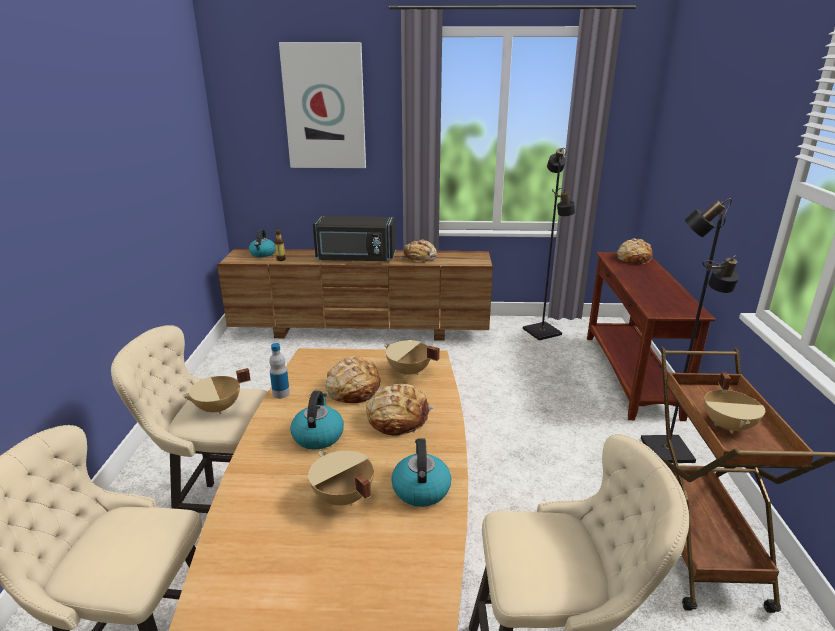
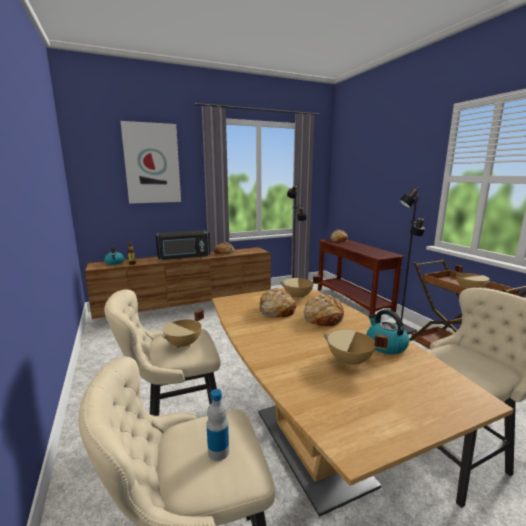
camera: 25 degrees left, 10 degrees down
(281, 394) = (233, 321): bottle -> bottle (218, 452)
(318, 435) = (288, 336): kettle -> none

